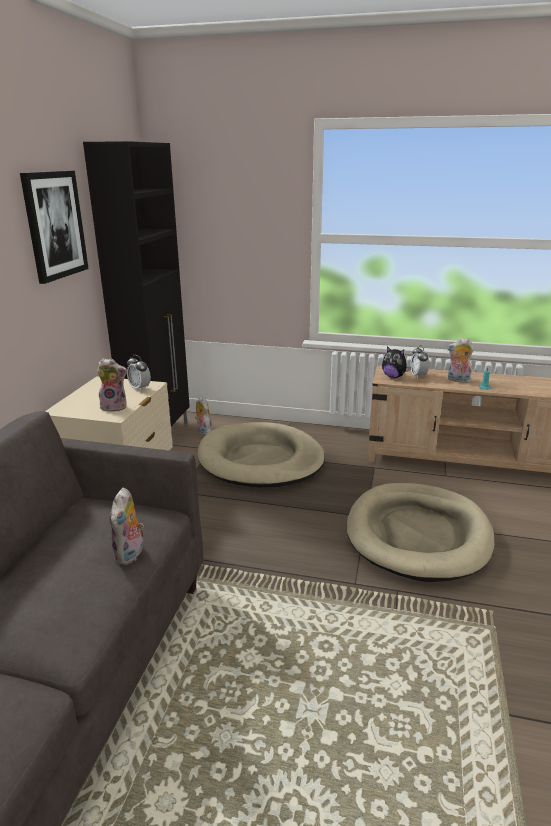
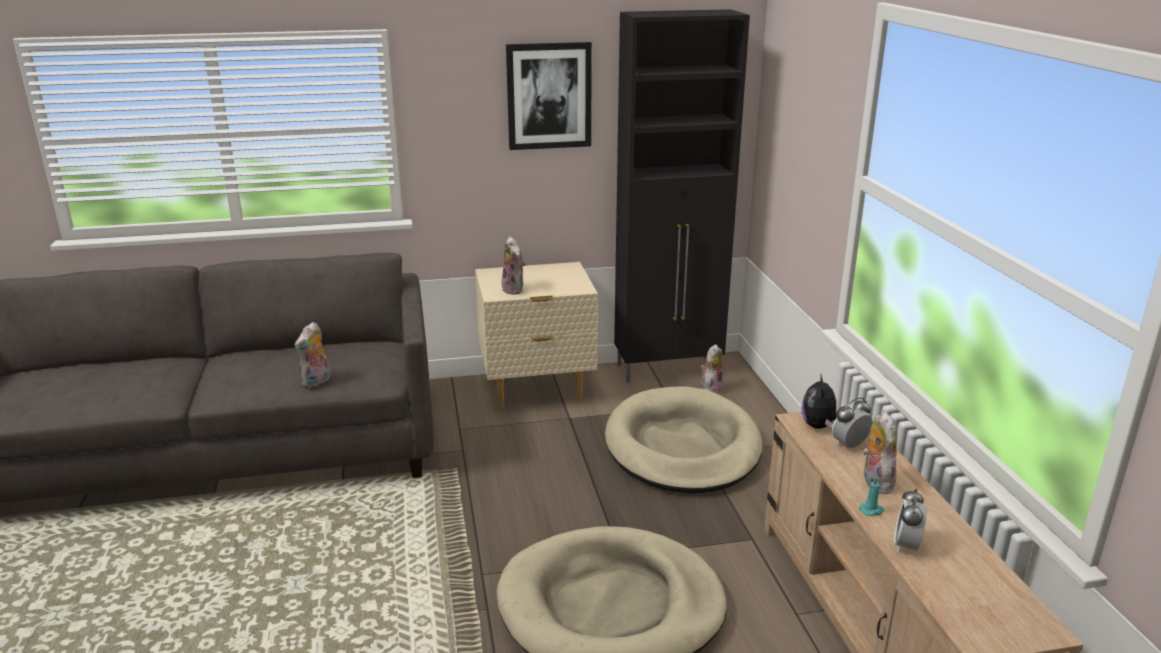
camera: 65 degrees right, 0 degrees up
(130, 555) = (317, 382): plush toy -> plush toy turned 45 degrees counterclockwise
(140, 388) = (568, 286): alarm clock -> alarm clock (906, 545)

